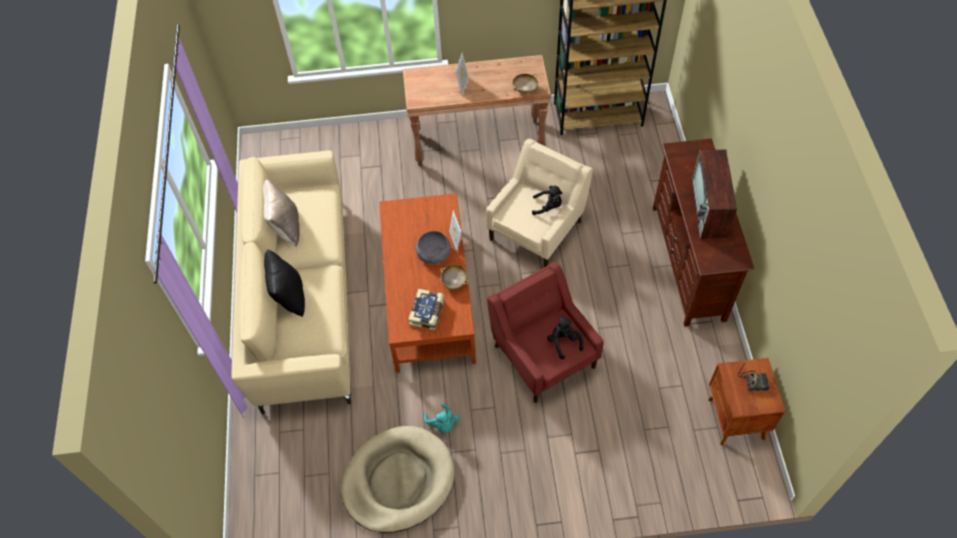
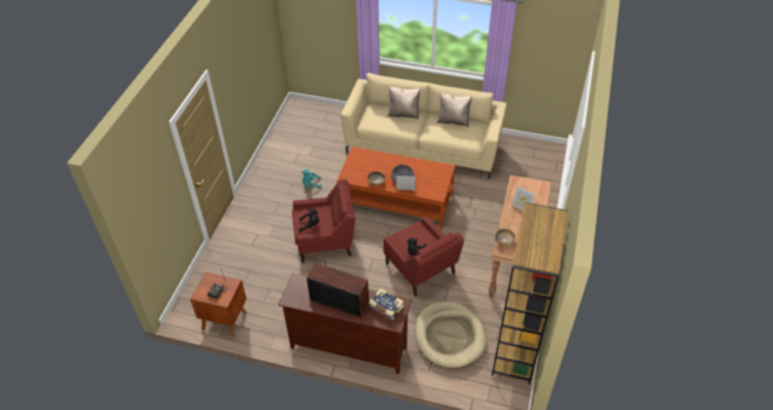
camera: 110 degrees right, 10 degrees down
(289, 296) = (403, 114): black pillow -> beige pillow
(398, 481) = (291, 160): beige dog bed -> beige dog bed (449, 336)
(428, 313) = (361, 166): book -> book (385, 308)
(537, 229) = (421, 269): beige armchair -> red armchair

